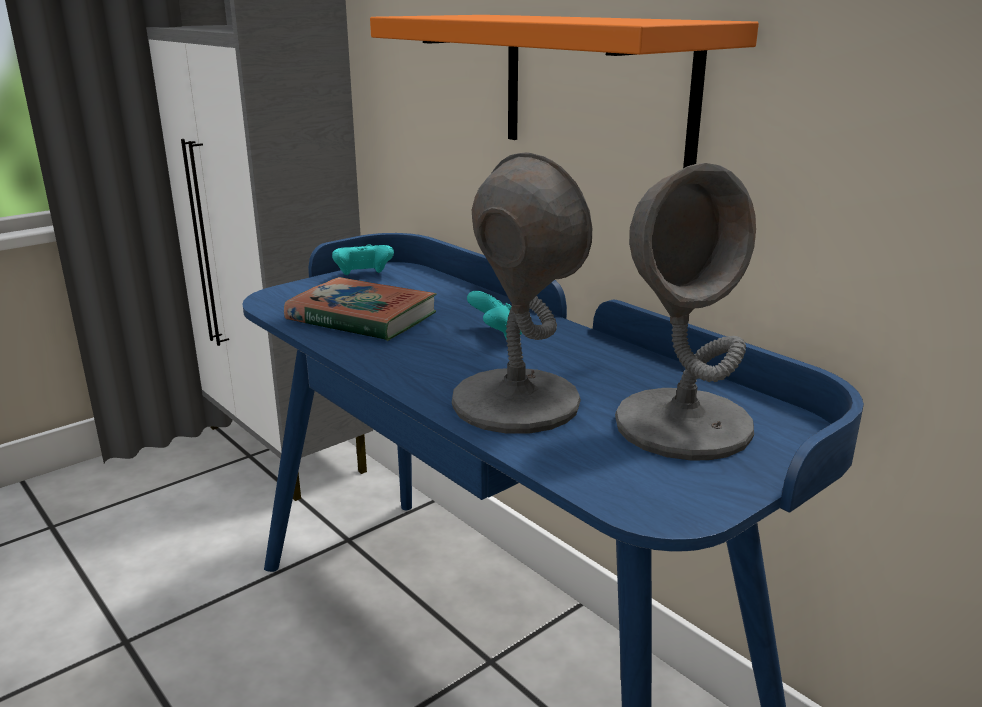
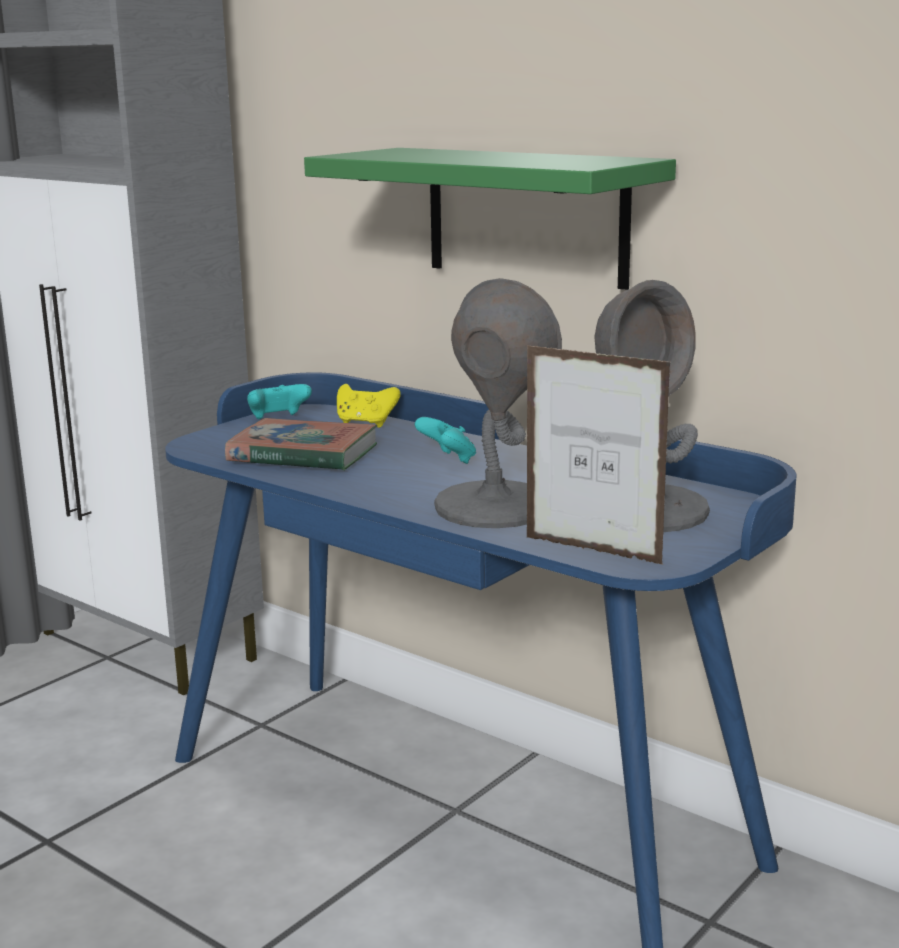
camera: 10 degrees left, 5 degrees down
(439, 287) = (366, 423): none -> yellow game controller
(596, 87) = (526, 216): orange shelf -> green shelf
(601, 480) = (592, 550): none -> picture frame

